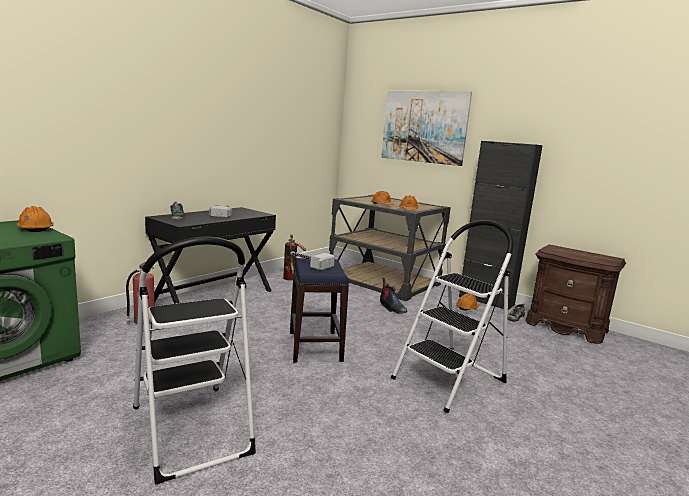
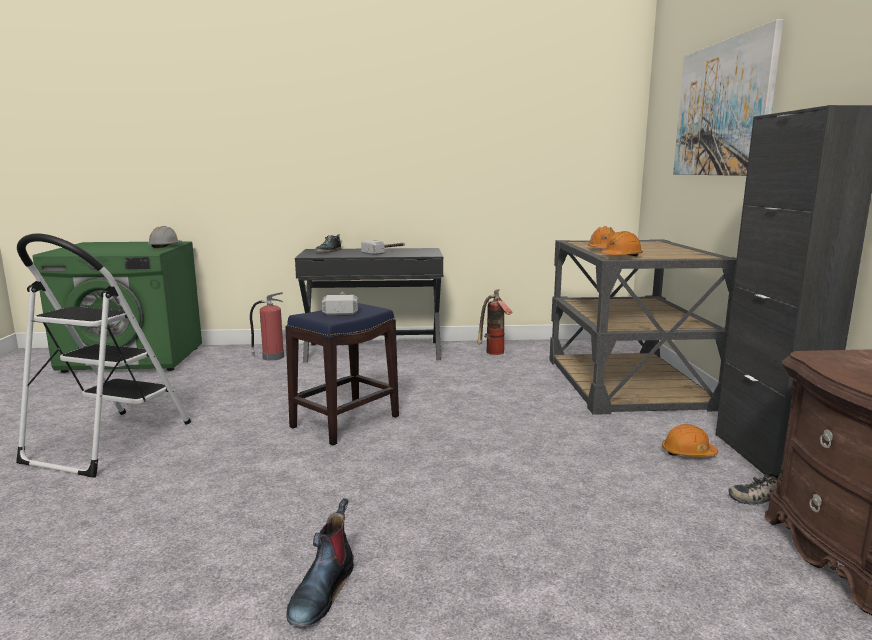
camera: 50 degrees right, 0 degrees up
(35, 228) = (165, 246): orange hard hat -> grey hard hat
(391, 308) = (546, 415): boot -> boot (322, 591)
(452, 380) = (399, 518): step ladder -> none

